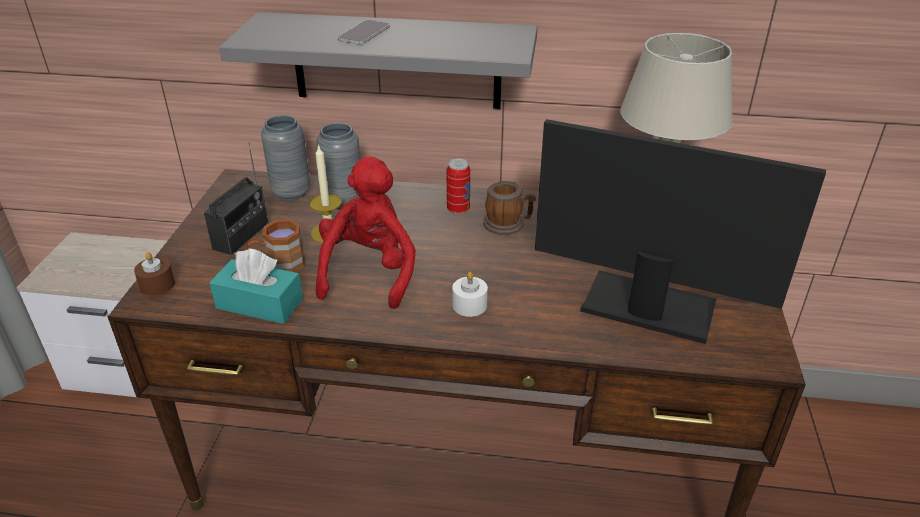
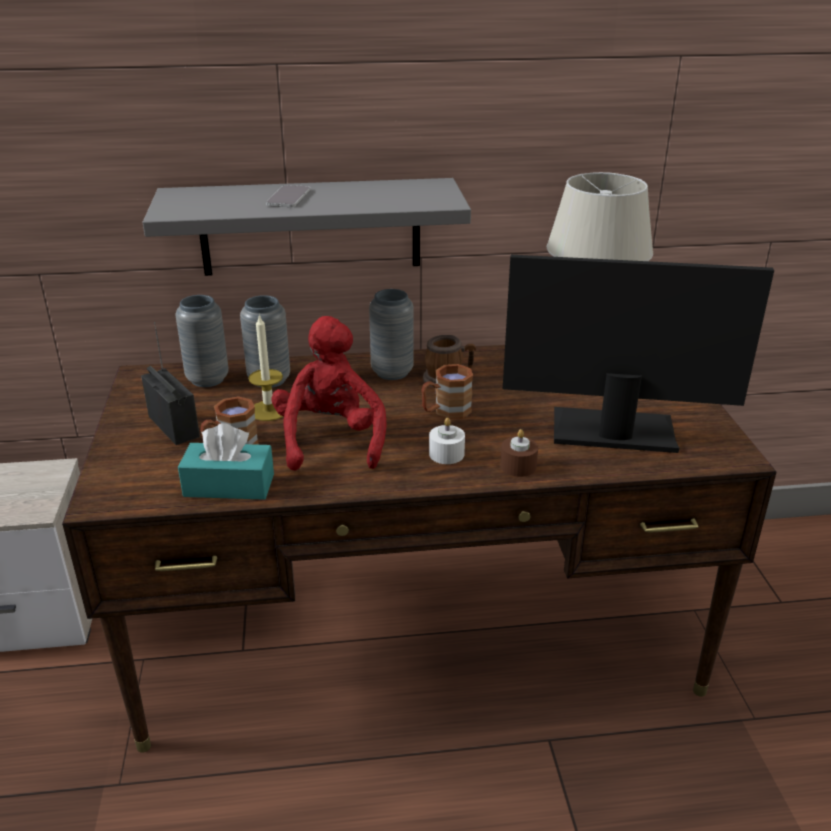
camera: 15 degrees left, 5 degrees down
(157, 285) = (104, 485): brown candle -> brown candle (518, 466)
(241, 236) = (174, 426): radio -> radio turned 45 degrees counterclockwise
(458, 209) = (392, 372): can -> grey vase
(490, 259) = (446, 411): none -> brown mug

